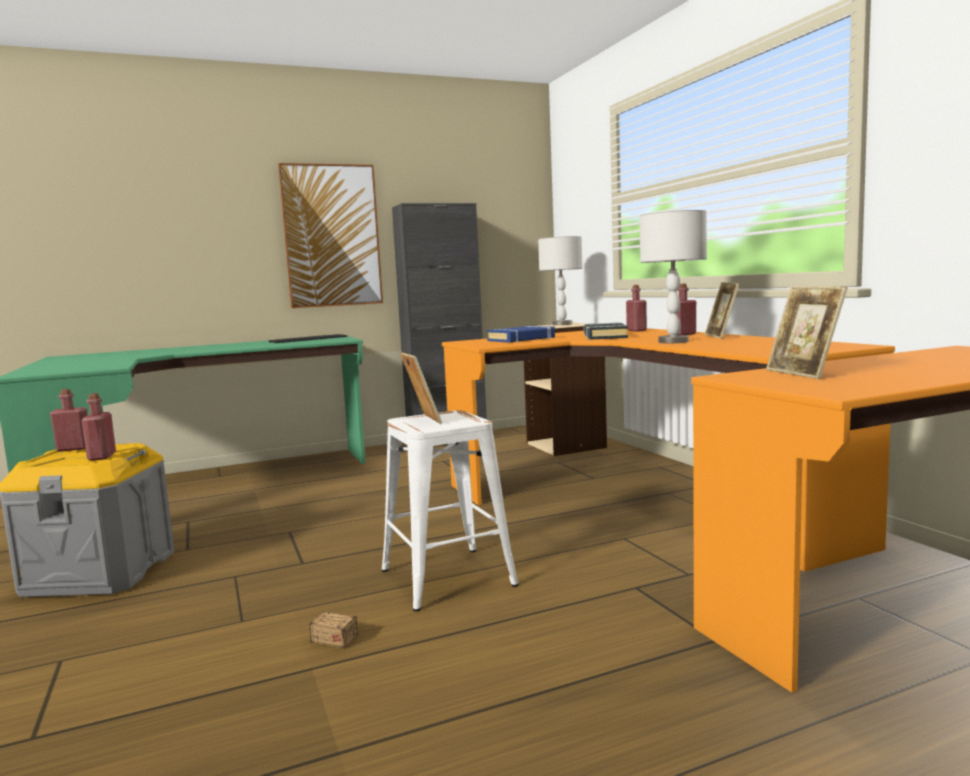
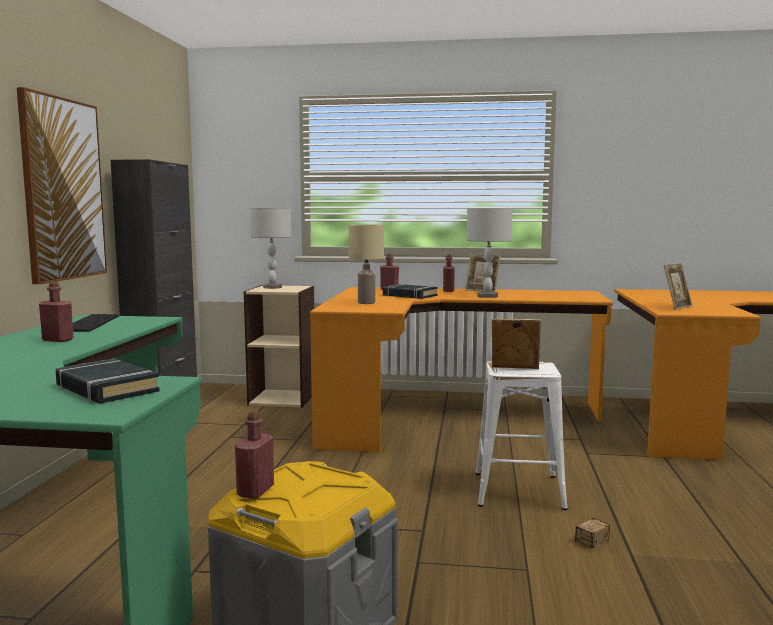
camera: 60 degrees left, 0 degrees up
(87, 366) = (106, 389): none -> black book
(102, 457) = (342, 479): red bottle -> red bottle (58, 340)
(521, 339) = (367, 303): blue book -> beige table lamp
(803, 373) = (676, 307): picture frame -> picture frame turned 60 degrees counterclockwise

